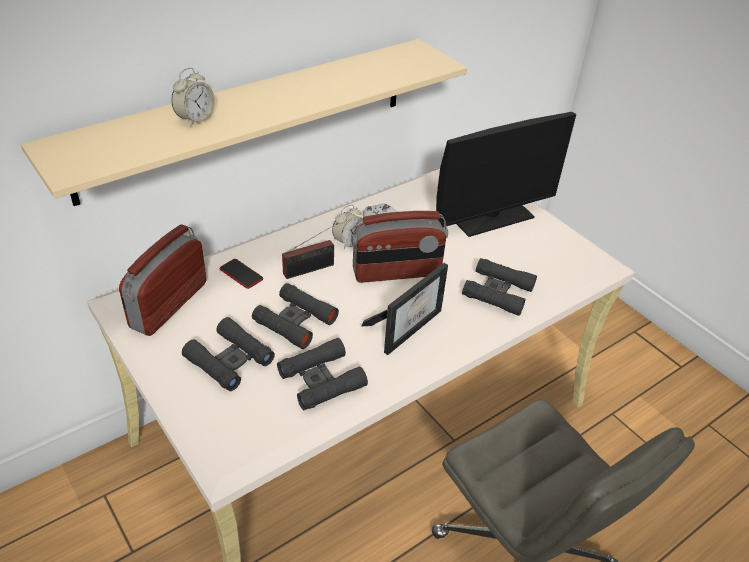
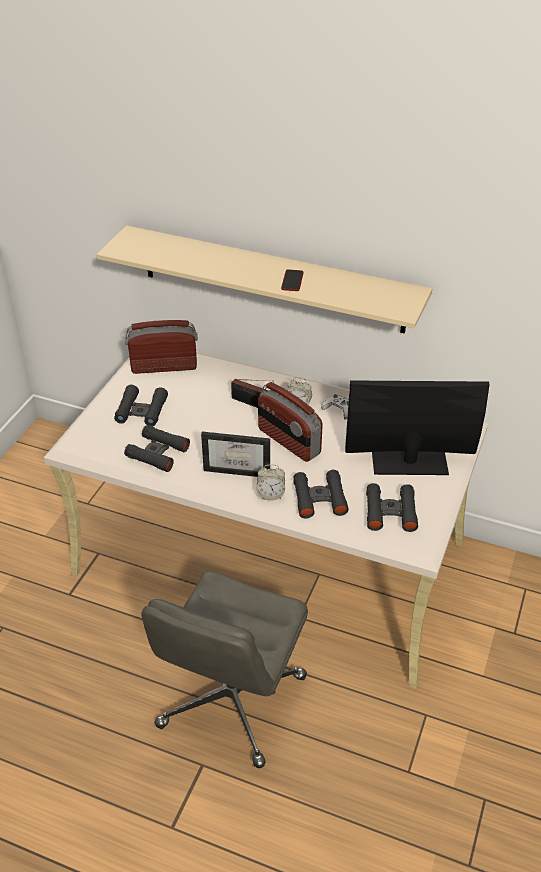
camera: 60 degrees right, 0 degrees up
(195, 119) = (208, 258): alarm clock -> alarm clock (270, 495)
(241, 274) = (217, 379): phone -> phone (292, 281)
(295, 321) = (197, 420): black binoculars -> black binoculars (390, 512)
(492, 217) = (409, 463): monitor -> monitor turned 150 degrees clockwise

